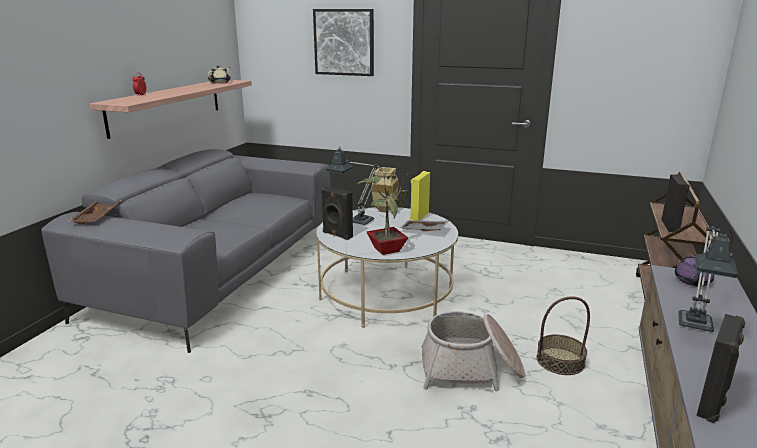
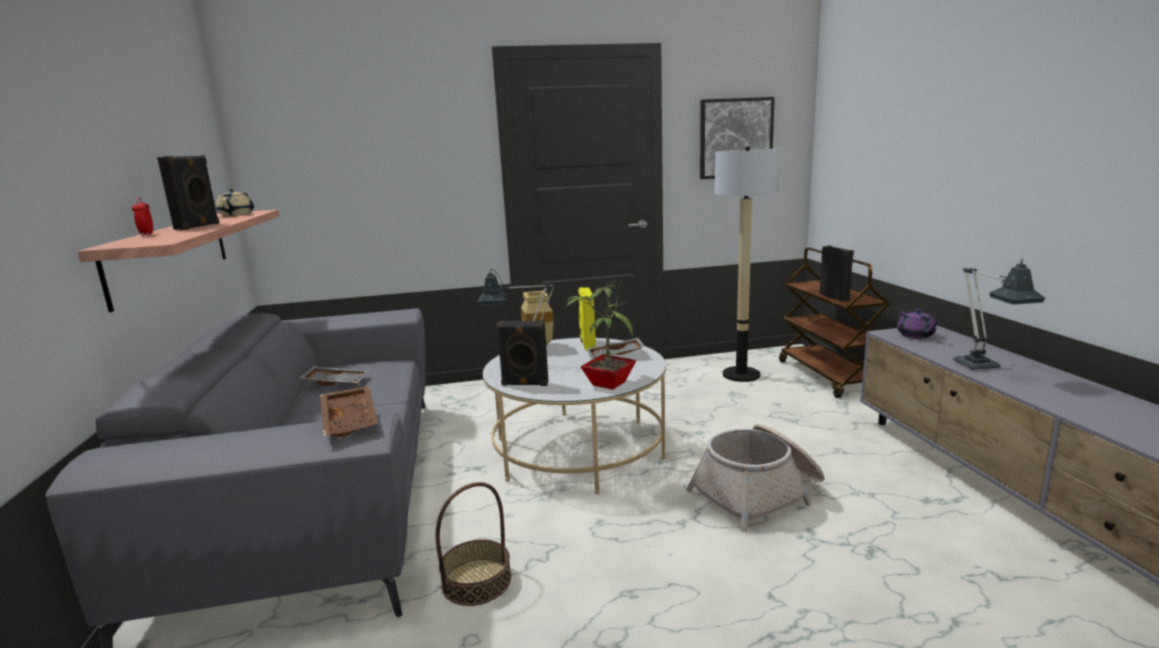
camera: 30 degrees left, 5 degrees down
(98, 217) = (161, 443): brown tray -> brown tray (351, 420)
(244, 204) = (336, 382): none -> grey tray
(344, 42) = (405, 148): picture -> picture (735, 138)
(560, 361) = (821, 455): basket -> basket (476, 581)
(583, 277) = (741, 375): none -> floor lamp
(713, 404) = (1099, 420): black speaker -> black speaker (198, 226)

